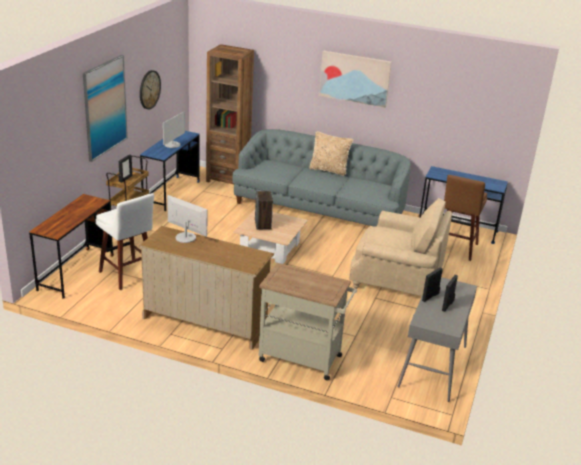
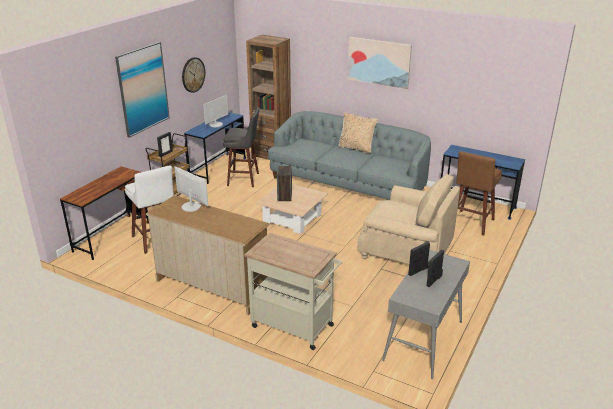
camera: 10 degrees right, 0 degrees up
(205, 206) = (244, 179): none -> grey stool

